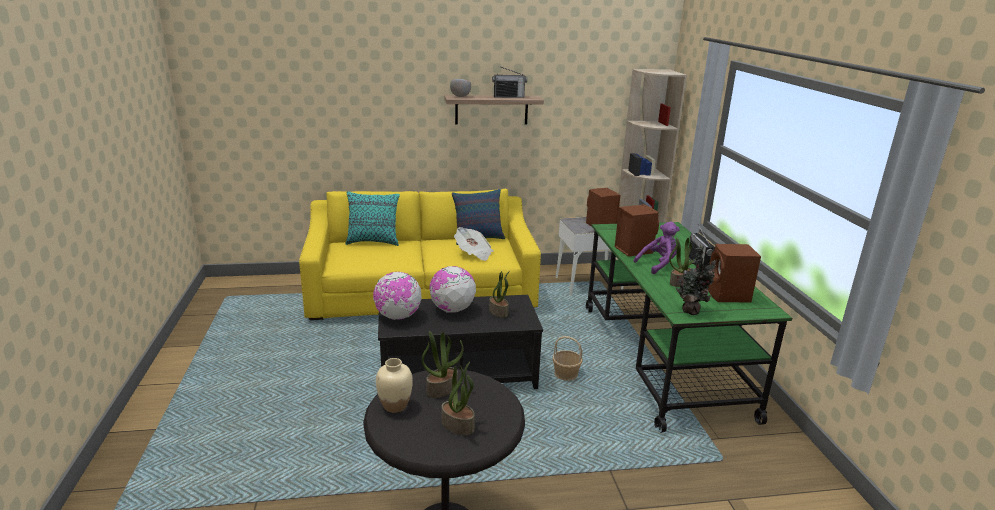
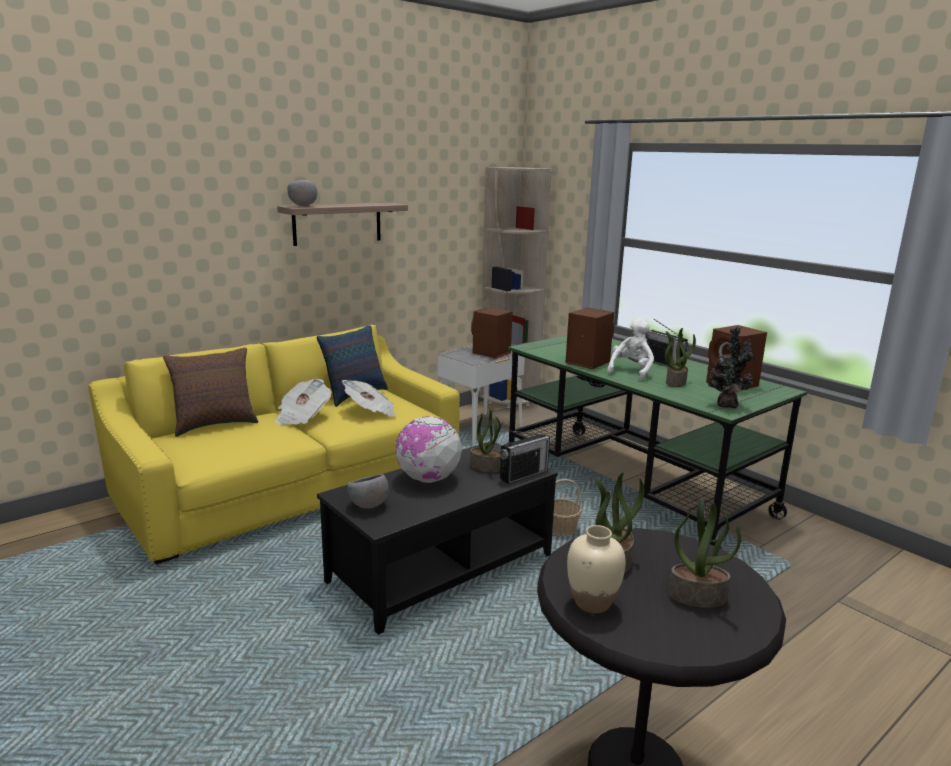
camera: 30 degrees left, 5 degrees down
(373, 242) = (215, 425): turquoise pillow -> brown pillow
(398, 316) = (368, 506): globe -> grey bowl
(428, 247) = (302, 417): none -> newspaper
(508, 97) = (362, 204): radio -> radio (524, 475)
(658, 265) = (631, 371): purple plush toy -> white plush toy

